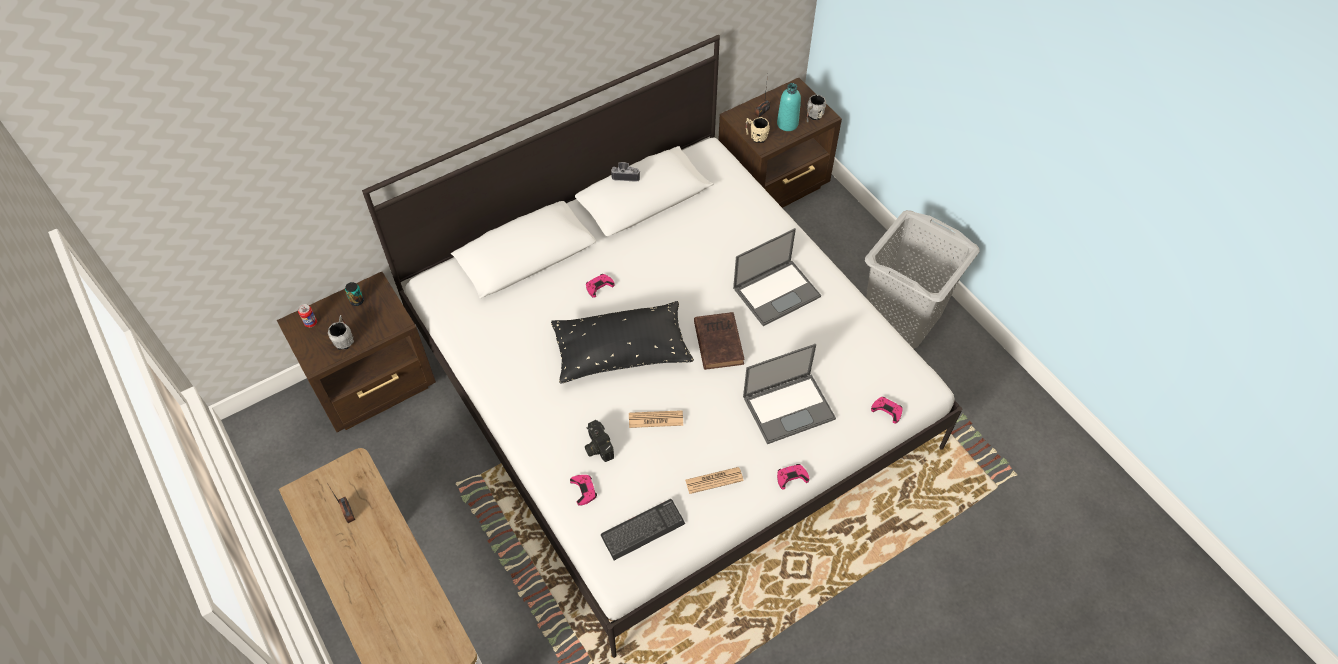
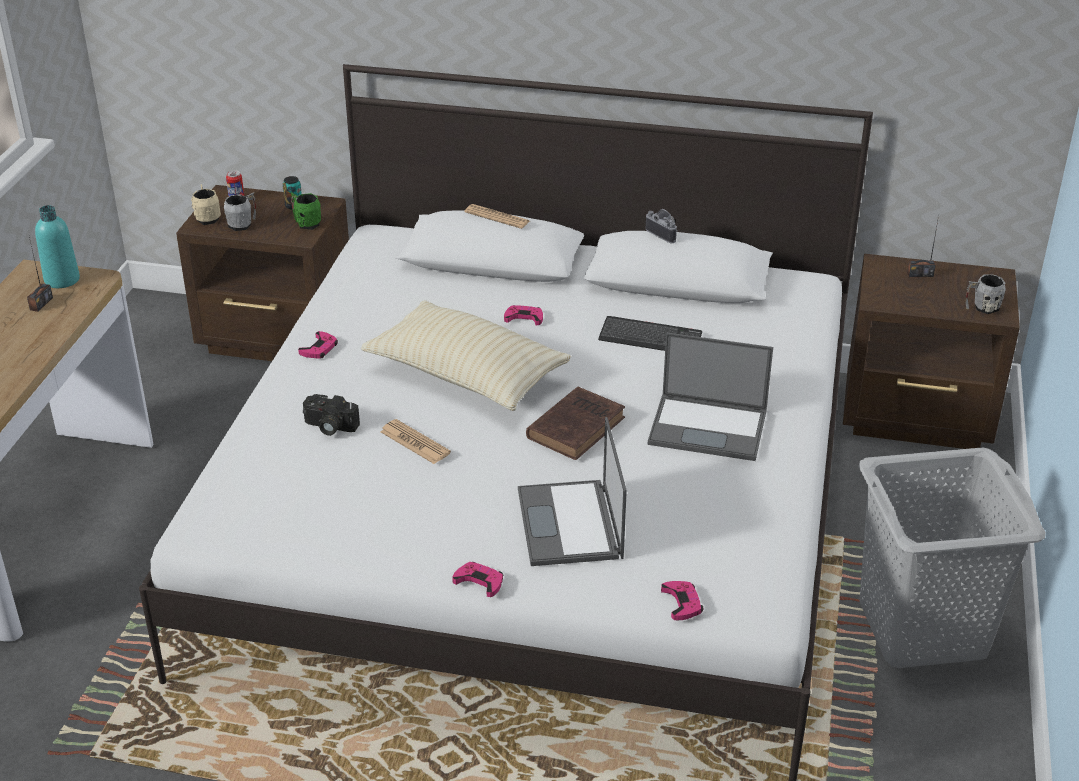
camera: 45 degrees right, 20 degrees down
(385, 309) = (306, 223): none -> green mug
(584, 490) = (266, 450): pink game controller -> pink game controller (319, 349)
(597, 446) = (329, 427): camera -> camera turned 90 degrees counterclockwise
(621, 352) = (466, 375): black pillow -> beige pillow
(643, 530) = (267, 514): keyboard -> keyboard (650, 338)
(714, 480) = (395, 527): newspaper -> newspaper (497, 217)
(756, 137) = (880, 290): beige mug -> beige mug (207, 217)
(787, 124) = (937, 298): turquoise bottle -> turquoise bottle (62, 280)
(789, 407) = (570, 525): laptop -> laptop turned 60 degrees clockwise

